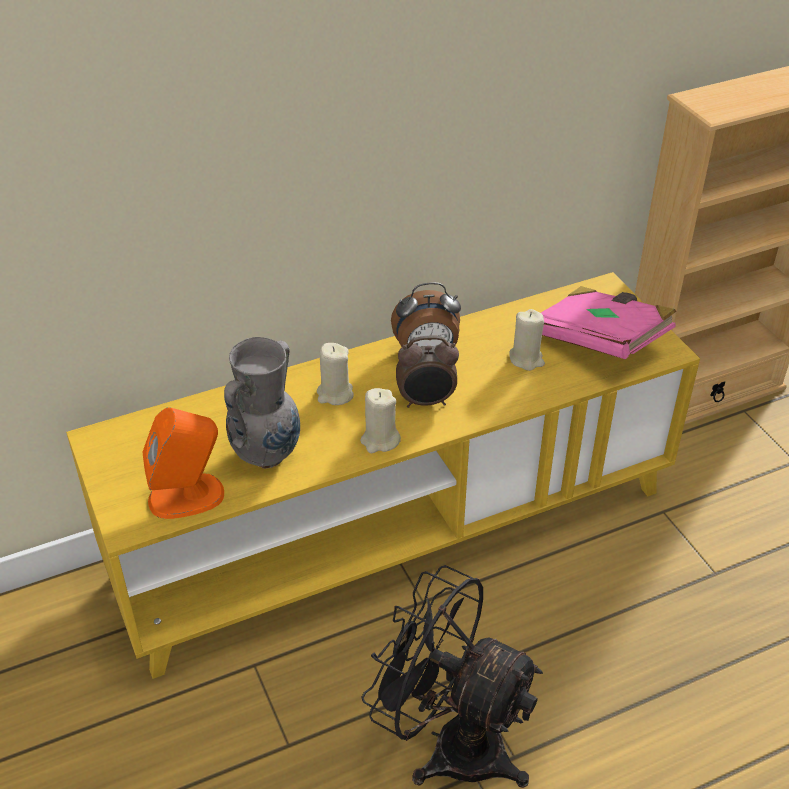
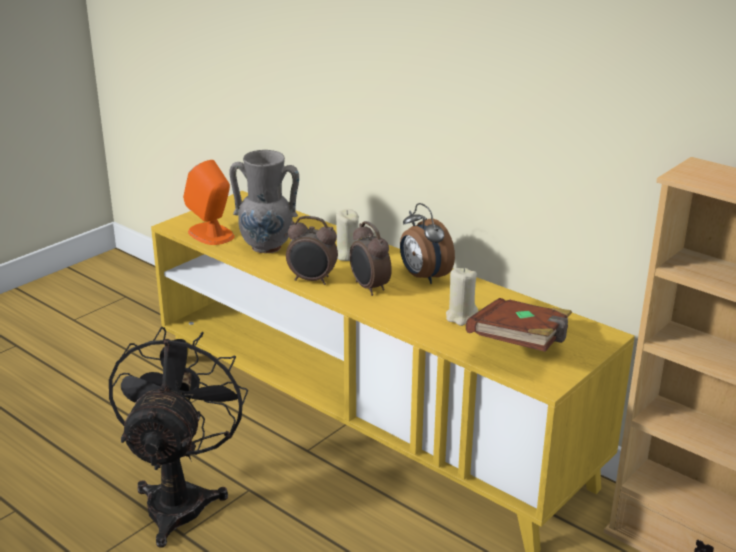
camera: 65 degrees right, 15 degrees down
(380, 440) = (312, 280): beige candle -> alarm clock
(599, 342) = (521, 345): pink book -> brown book

